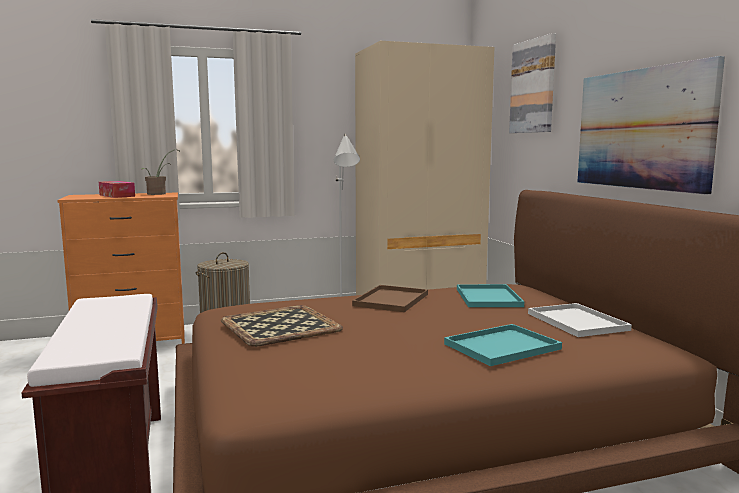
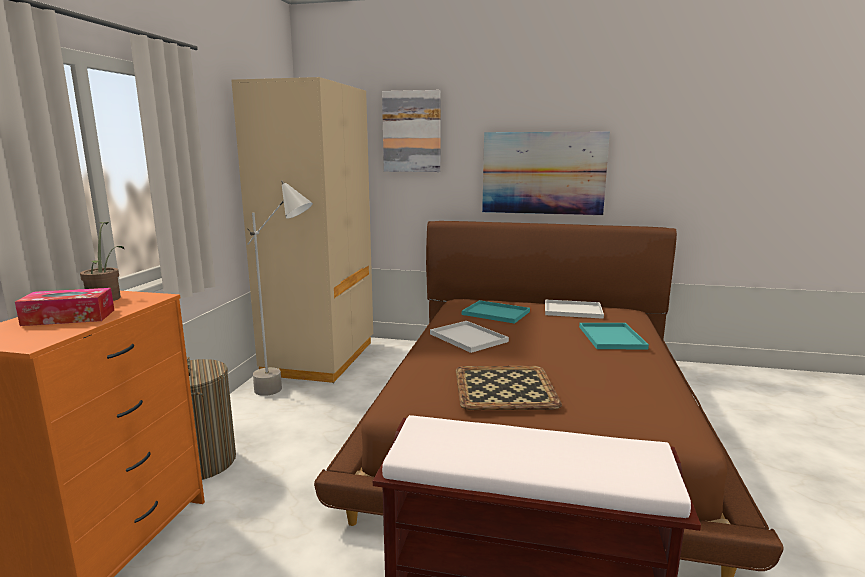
camera: 60 degrees left, 5 degrees up
(391, 300) = (469, 338): brown tray -> white tray

